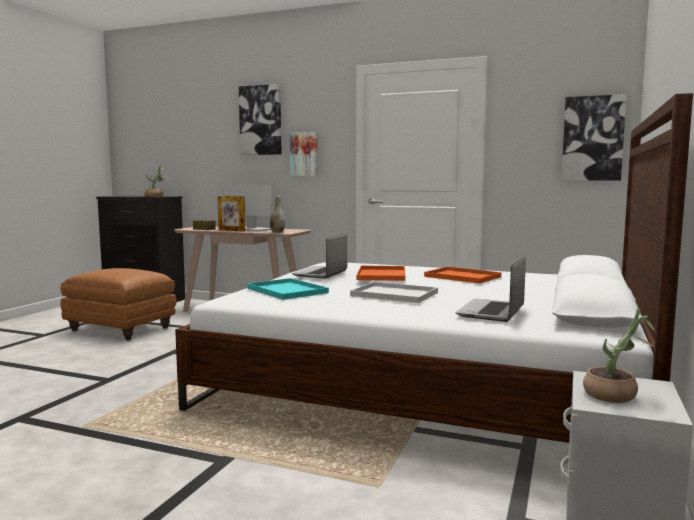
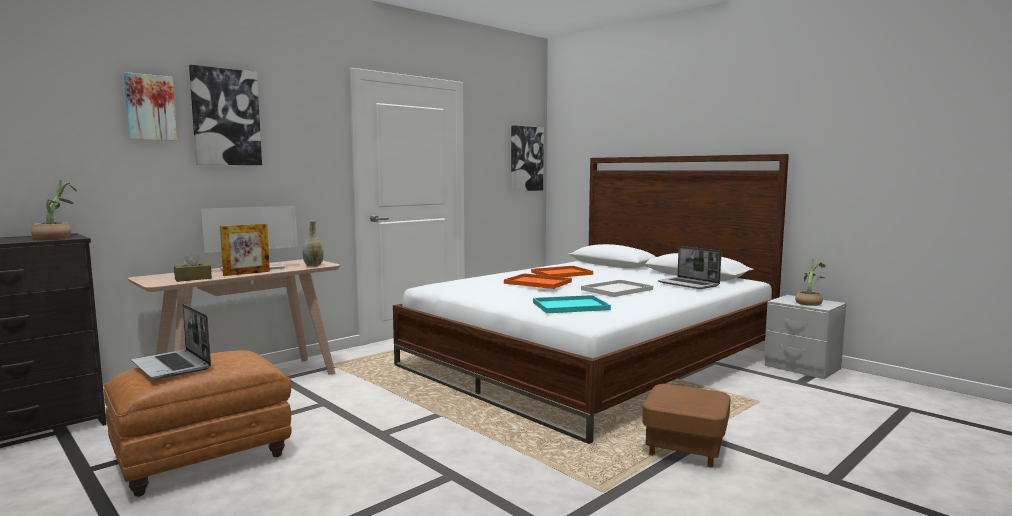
camera: 65 degrees left, 0 degrees up
(186, 451) = (685, 448): none -> brown ottoman
(304, 154) = (292, 166): picture -> picture (150, 107)
(321, 273) = (503, 292): laptop -> laptop (173, 366)

